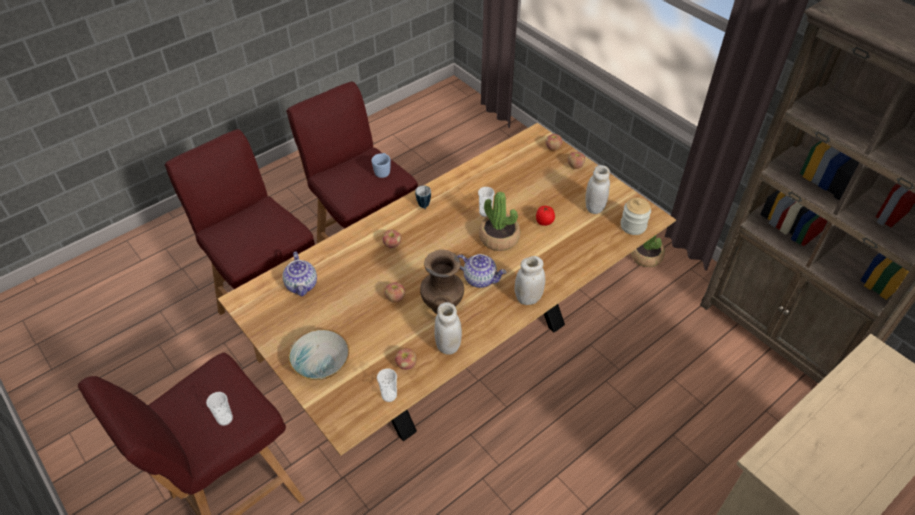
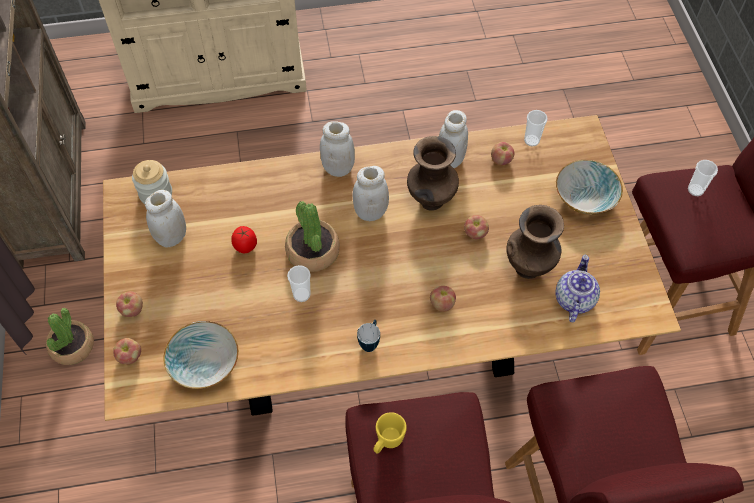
camera: 150 degrees left, 10 degrees up
(343, 292) = (529, 267): none -> brown vase
(383, 171) = (387, 441): blue mug -> yellow mug
(480, 279) = (370, 212): teapot -> white jar
(510, 161) = (205, 363): none -> bowl

